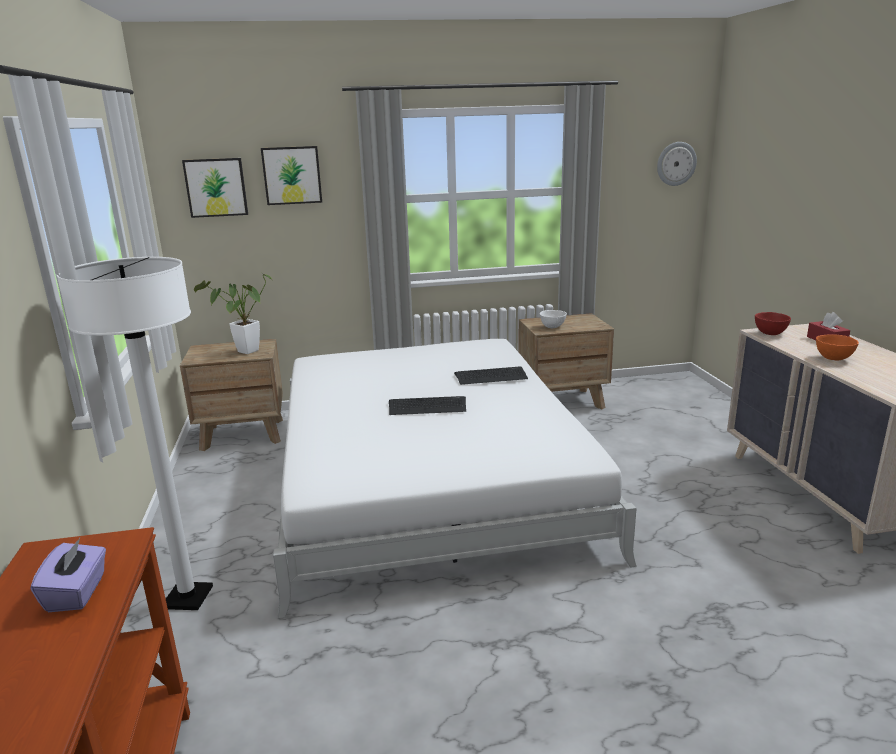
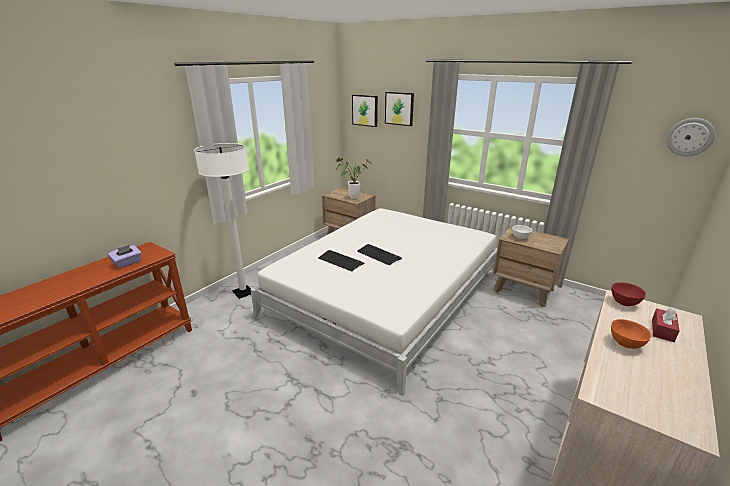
camera: 45 degrees right, 5 degrees up
(491, 377) = (439, 253): keyboard -> keyboard (340, 261)

